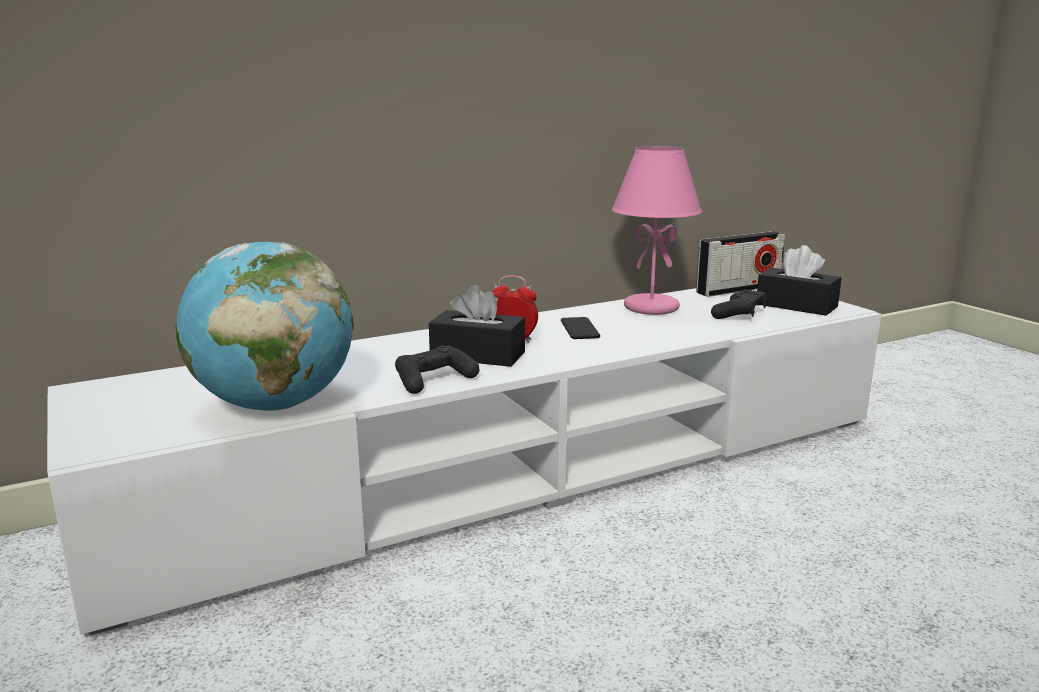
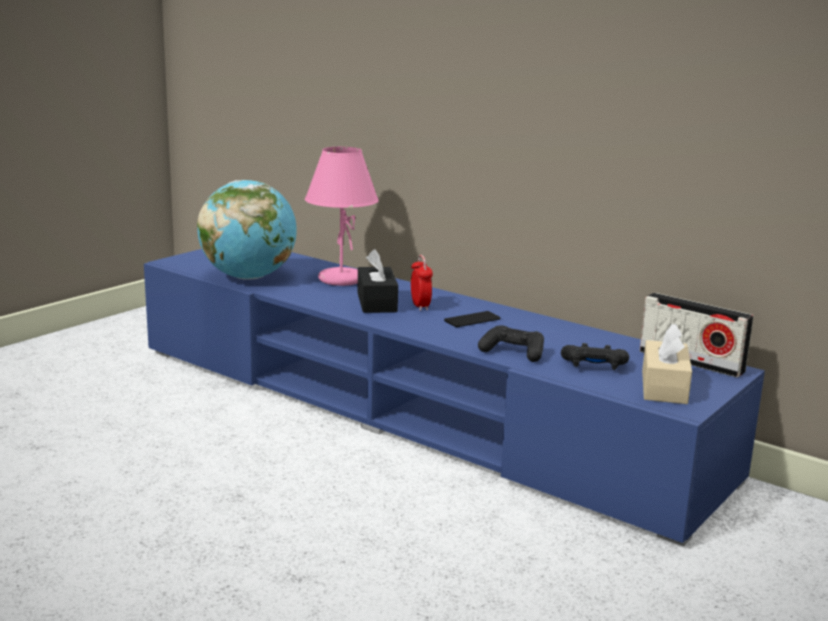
camera: 65 degrees right, 0 degrees up
(434, 380) = (317, 300): black game controller -> black game controller (513, 352)
(521, 469) = (412, 410): white tv stand -> blue tv stand
(650, 308) = (566, 335): pink table lamp -> pink table lamp (340, 279)
(796, 305) = (664, 387): black tissue box -> beige tissue box

